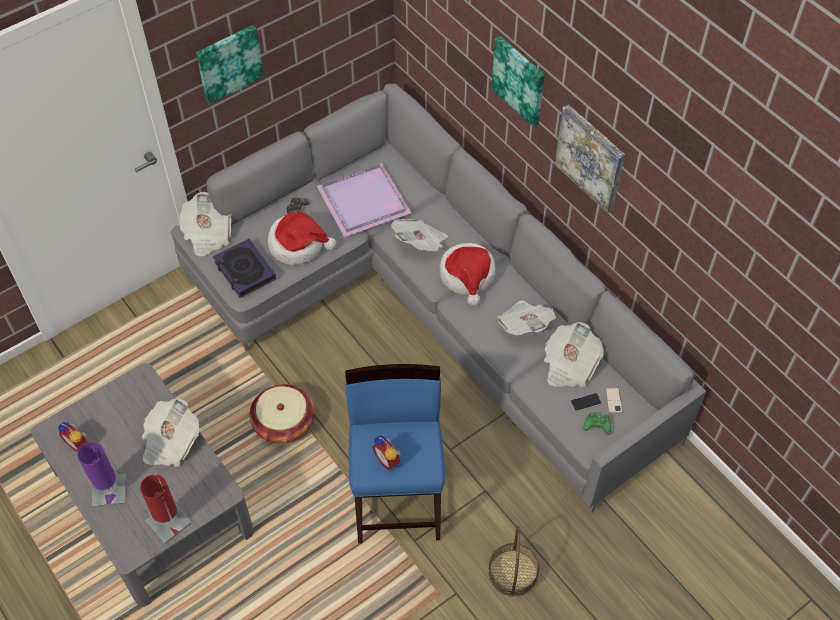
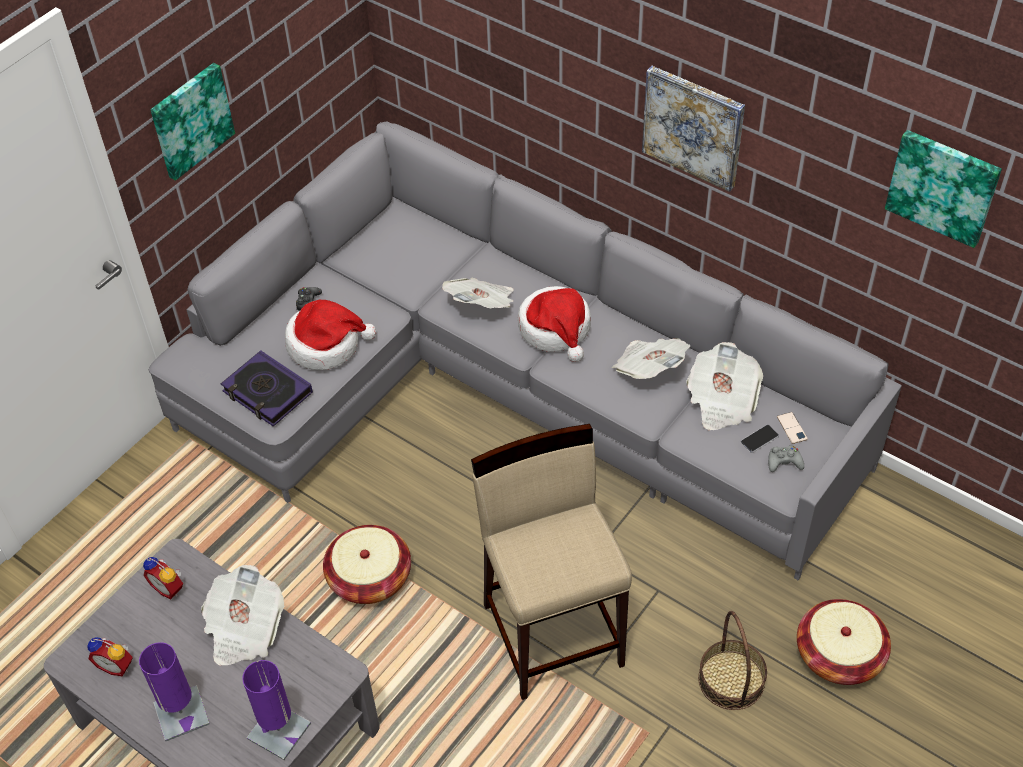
camera: 15 degrees left, 5 degrees down
(169, 522) = (279, 731): red table lamp -> purple table lamp
(207, 234) = (201, 360): newspaper -> none
(365, 202) = (393, 273): purple tray -> none
(388, 459) = (552, 564): alarm clock -> alarm clock (169, 587)
(398, 501) = (554, 633): blue stool -> beige stool
(520, 80) = (575, 57): picture -> picture (943, 186)
(597, 425) = (784, 462): green game controller -> grey game controller
(599, 578) = (839, 655): none -> basket

